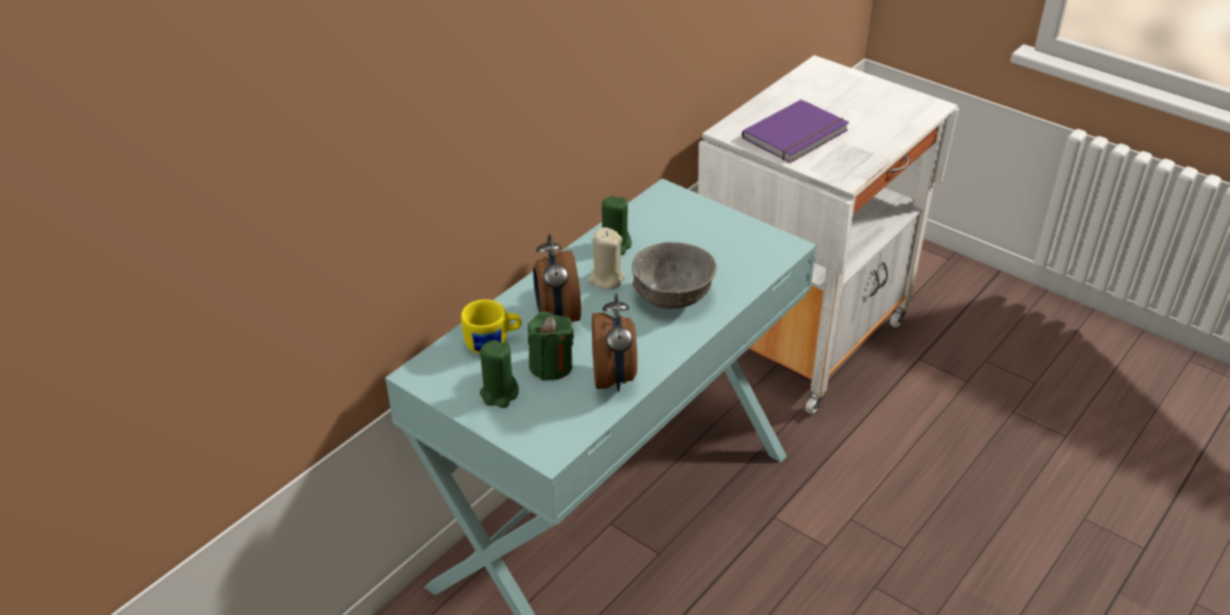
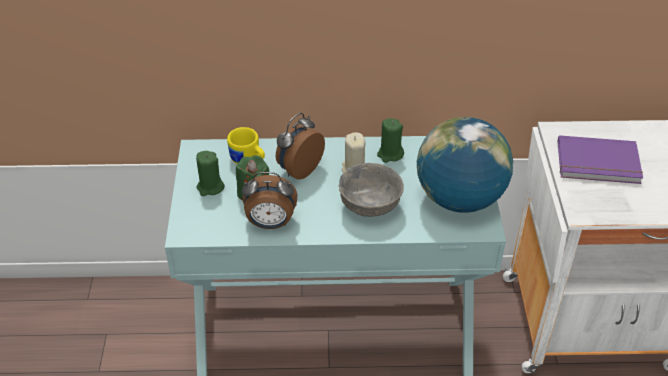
camera: 50 degrees right, 5 degrees up
(614, 378) = (270, 223): alarm clock -> alarm clock turned 45 degrees clockwise
(730, 238) = (459, 198): none -> globe

